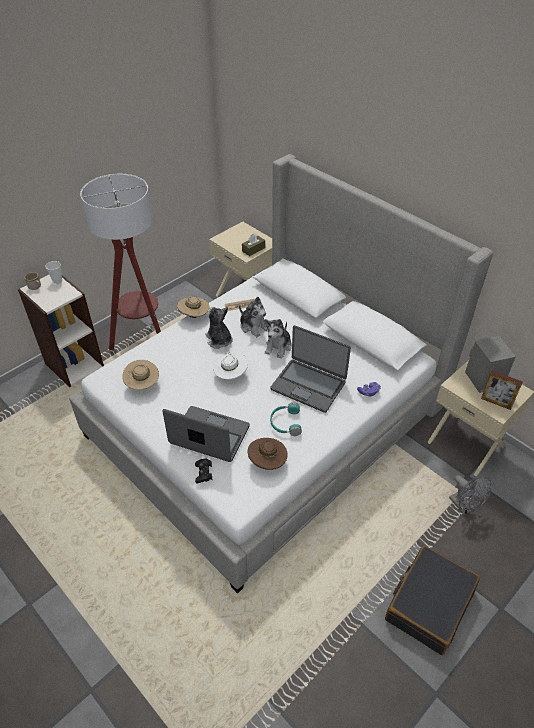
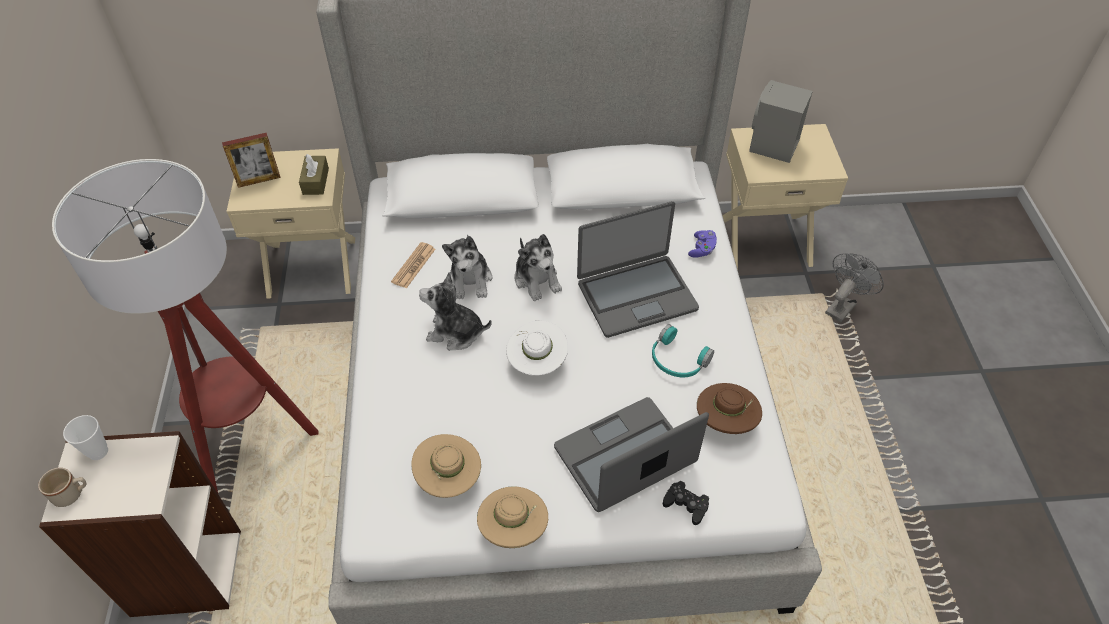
camera: 50 degrees left, 5 degrees up
(194, 315) = (372, 329): beige hat -> beige hat (513, 528)
(253, 326) = (470, 280): plush toy -> plush toy turned 90 degrees clockwise
(429, 604) = (936, 427): black suitcase -> none
(464, 507) = (842, 305): grey fan -> grey fan turned 60 degrees counterclockwise
(496, 403) = (815, 161): picture frame -> picture frame (259, 180)

